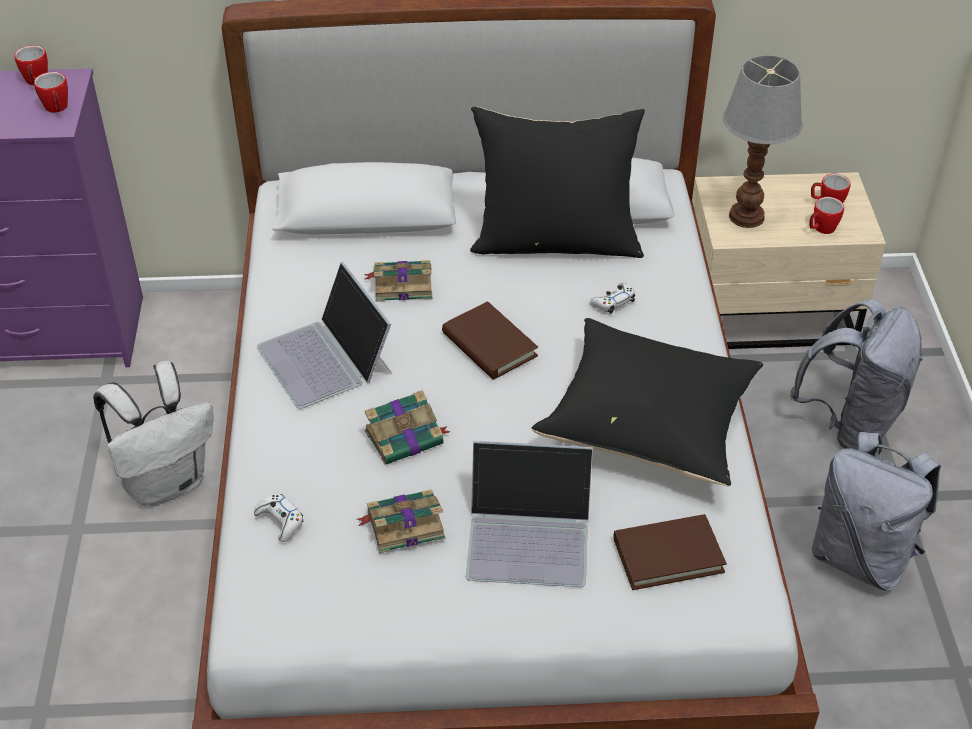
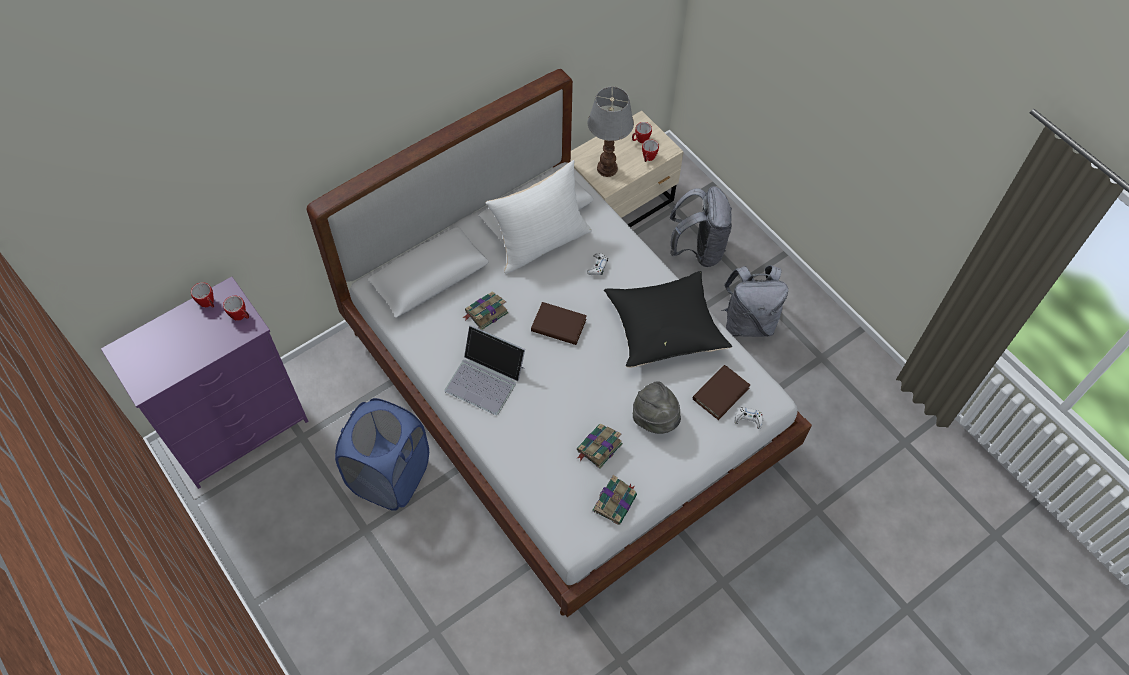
camera: 35 degrees left, 15 degrees up
(167, 482) = (390, 476): white backpack -> blue laundry basket
(280, 521) = (541, 480): white game controller -> white game controller (748, 419)
(406, 437) = (562, 401): book -> book (615, 502)
(529, 535) = (655, 419): laptop -> grey hat
(556, 240) = (541, 242): black pillow -> white pillow

